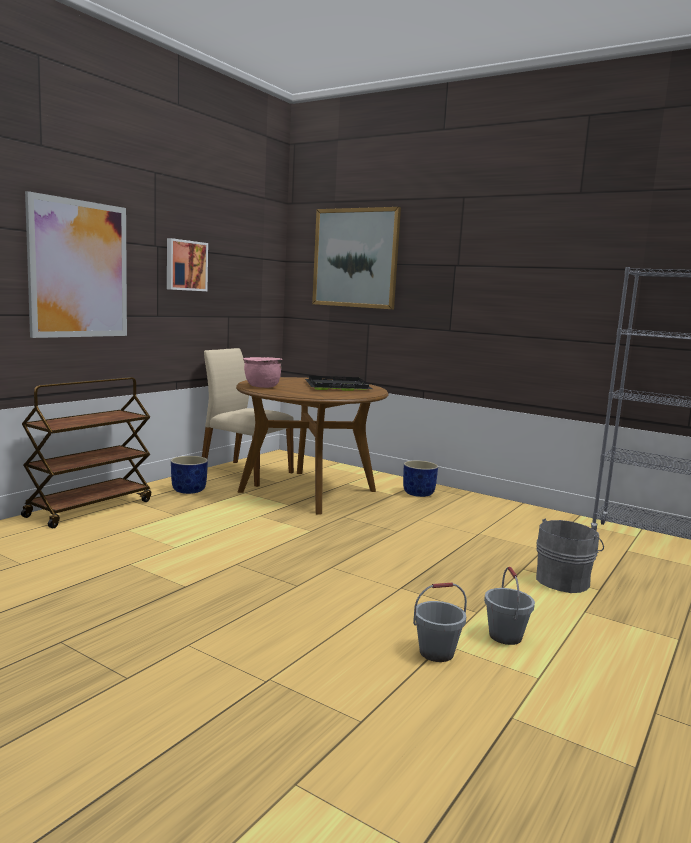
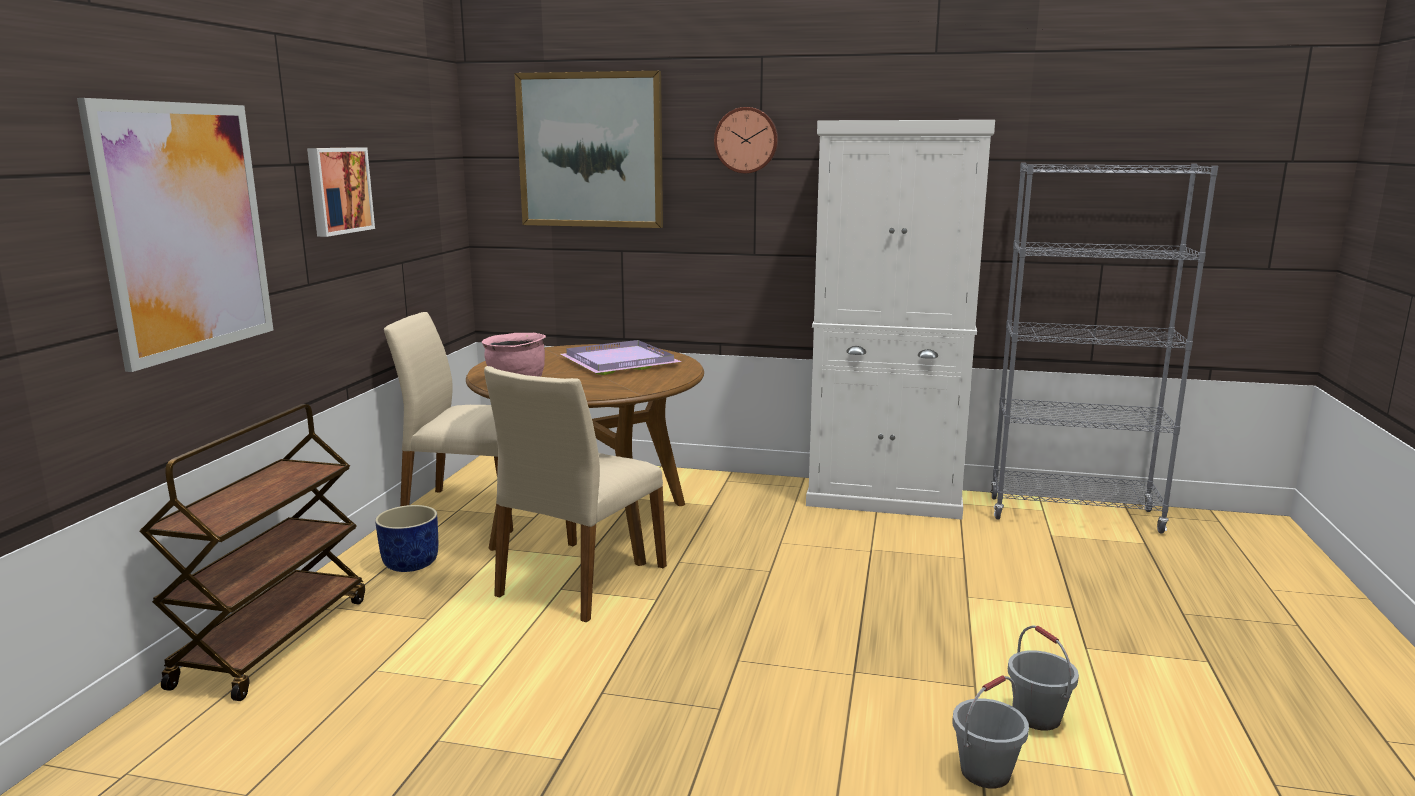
camera: 20 degrees left, 5 degrees up
(274, 514) = (579, 580): none -> beige chair
(338, 386) = (620, 361): black tray -> purple tray
(419, 493) = (743, 495): blue planter -> none
(449, 252) = (746, 140): none -> wall clock
(518, 511) = (885, 498): none -> white cabinet
(564, 580) = (1026, 603): grey bucket -> none

